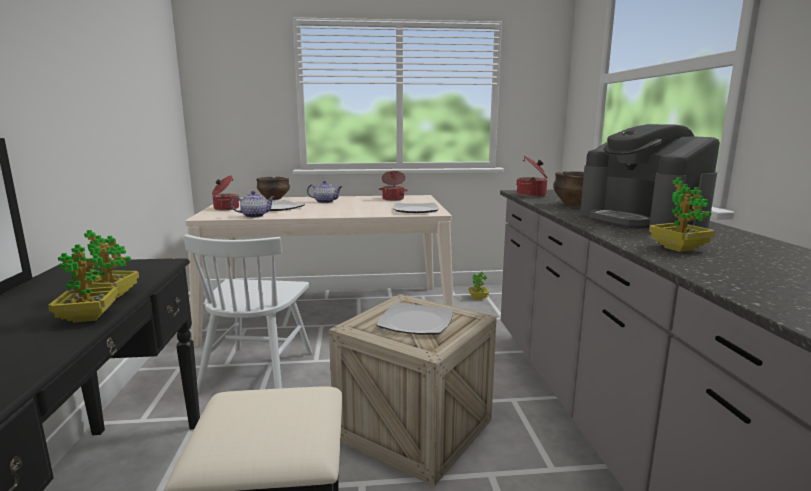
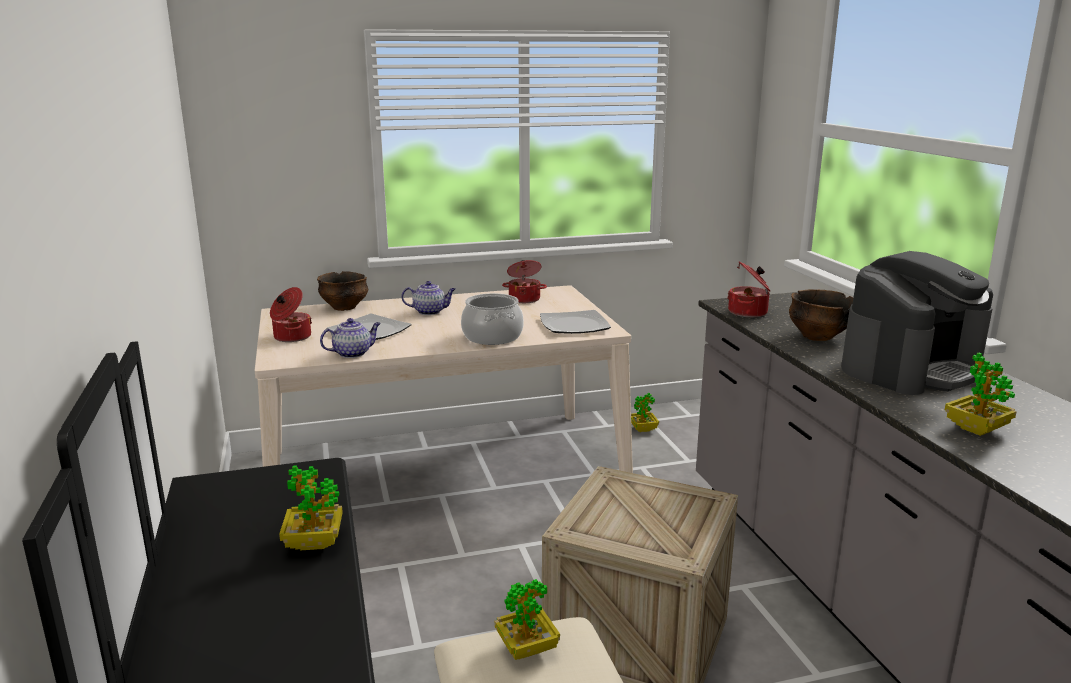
camera: 10 degrees left, 5 degrees up
(88, 317) = (325, 582): potted plant -> potted plant (527, 648)
(257, 371) = (388, 580): white chair -> none
(354, 212) = (493, 337): none -> cooking pot
(415, 322) = (644, 514): plate -> none
(642, 220) = (911, 368): coffee machine -> coffee machine turned 90 degrees counterclockwise

